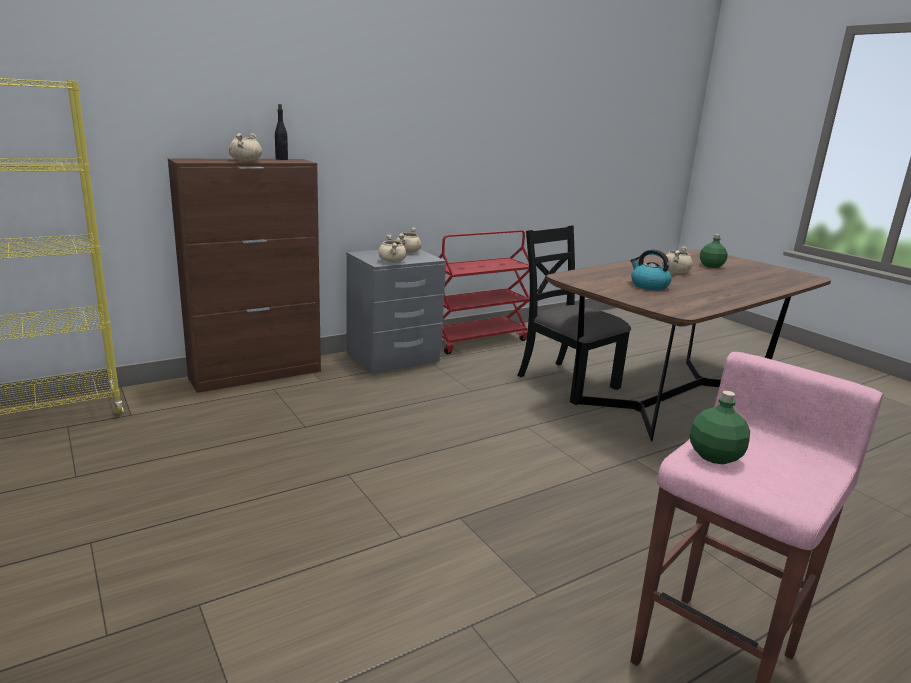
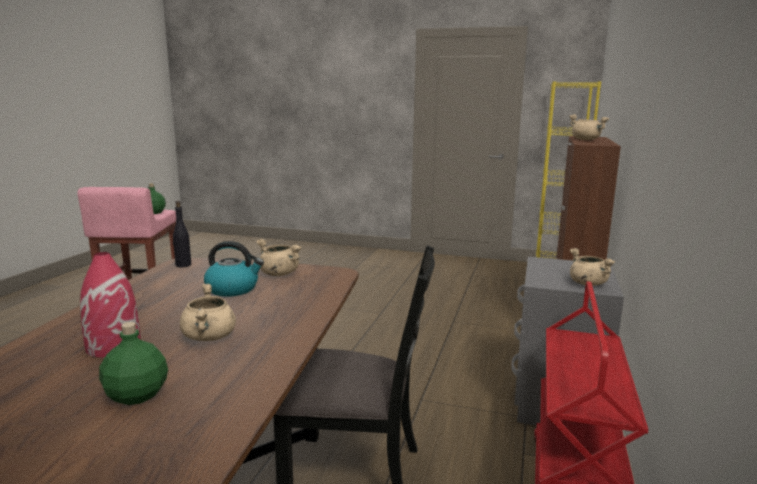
camera: 140 degrees right, 5 degrees down
(281, 159) = (606, 143): black bottle -> black bottle (183, 265)
(392, 261) = (541, 265): beige cooking pot -> beige cooking pot (278, 274)
(726, 280) = (114, 346): none -> red vase

